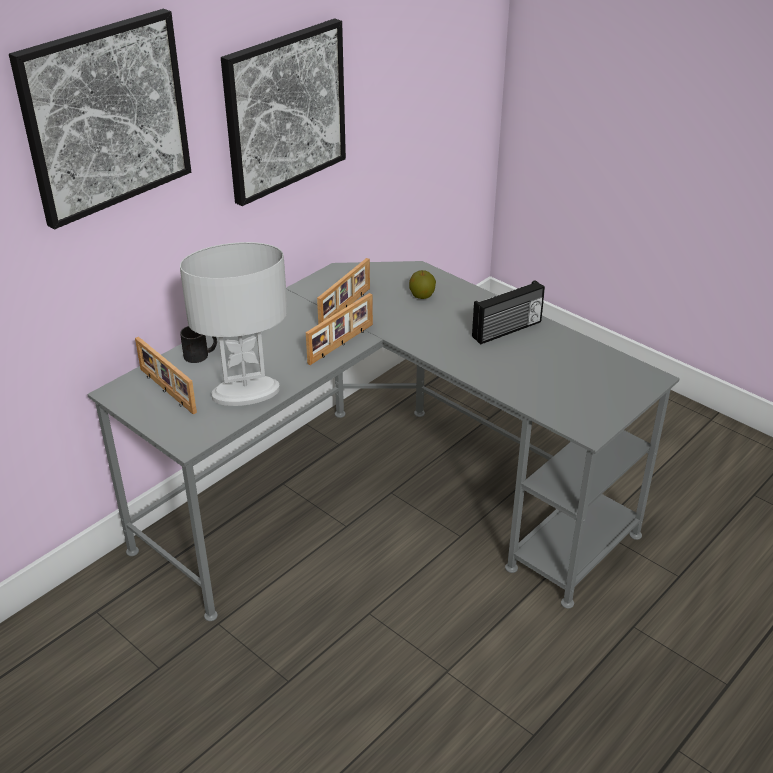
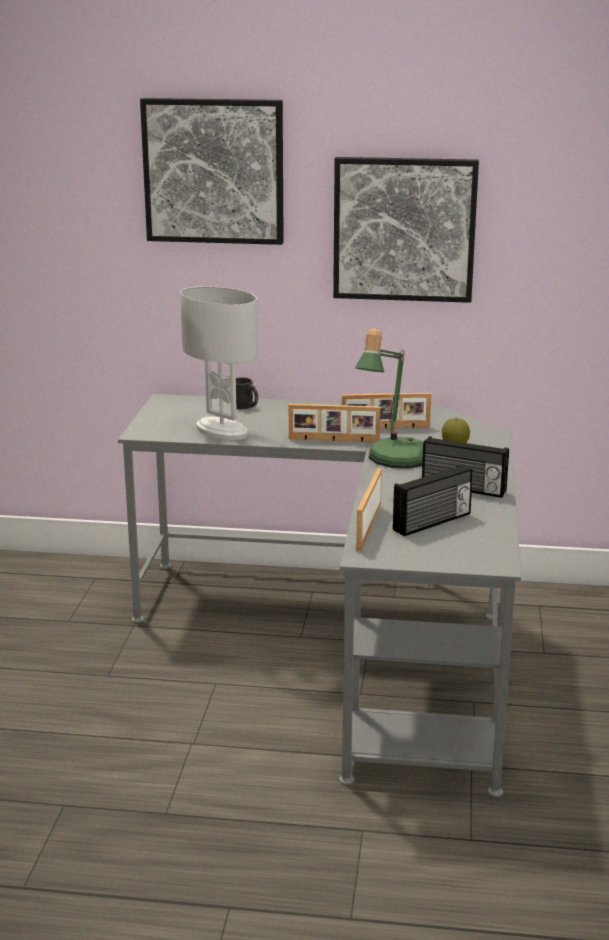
camera: 55 degrees right, 15 degrees down
(166, 391) = (188, 410): picture frame -> picture frame (367, 527)
(418, 334) = (394, 460): none -> table lamp
(557, 372) = (433, 522): none -> radio

